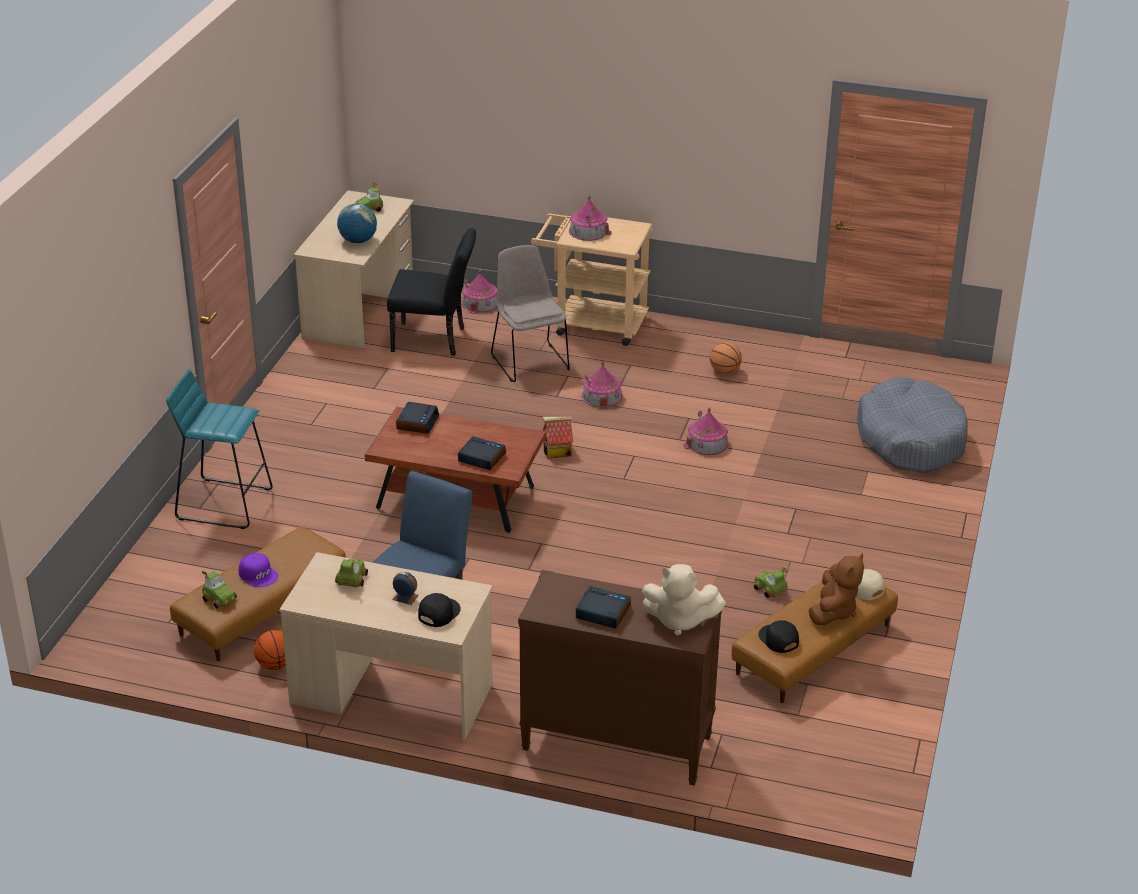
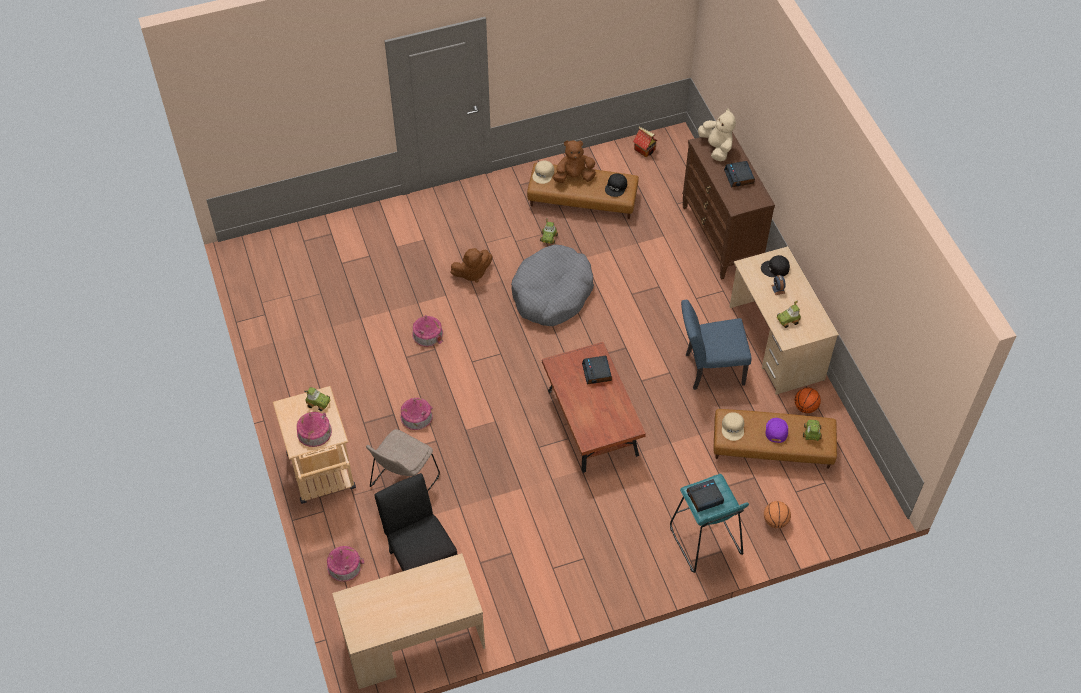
camera: 125 degrees left, 20 degrees up
(304, 545) = (733, 428): none -> beige cap
(358, 241) = (429, 582): globe -> none
(369, 209) = (372, 612): toy car -> toy car (318, 402)
(417, 422) = (589, 429): alarm clock -> alarm clock (704, 498)
(557, 451) = (500, 402): toy house -> toy house (645, 149)
(724, 371) = (332, 367): basketball -> basketball (775, 521)
(768, 507) = (472, 273): none -> brown plush toy
(911, 439) = (345, 242): grey dog bed -> grey dog bed (552, 293)

